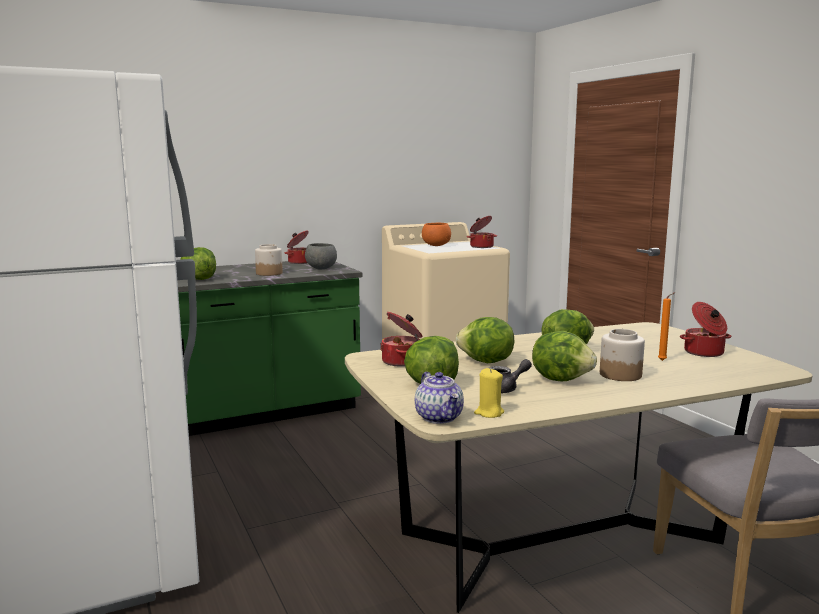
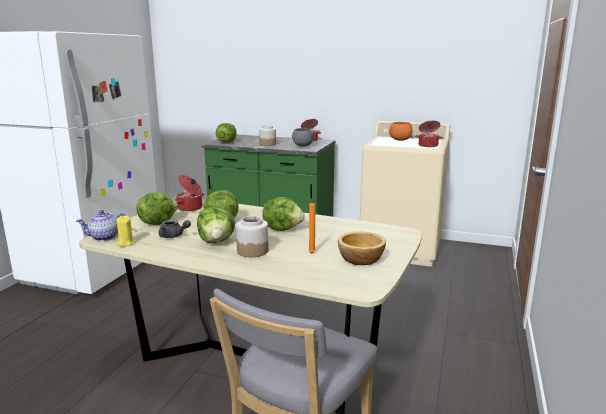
camera: 45 degrees right, 5 degrees up
(439, 417) = (104, 237): teapot -> teapot turned 45 degrees clockwise
(704, 353) = (361, 259): cooking pot -> bowl

